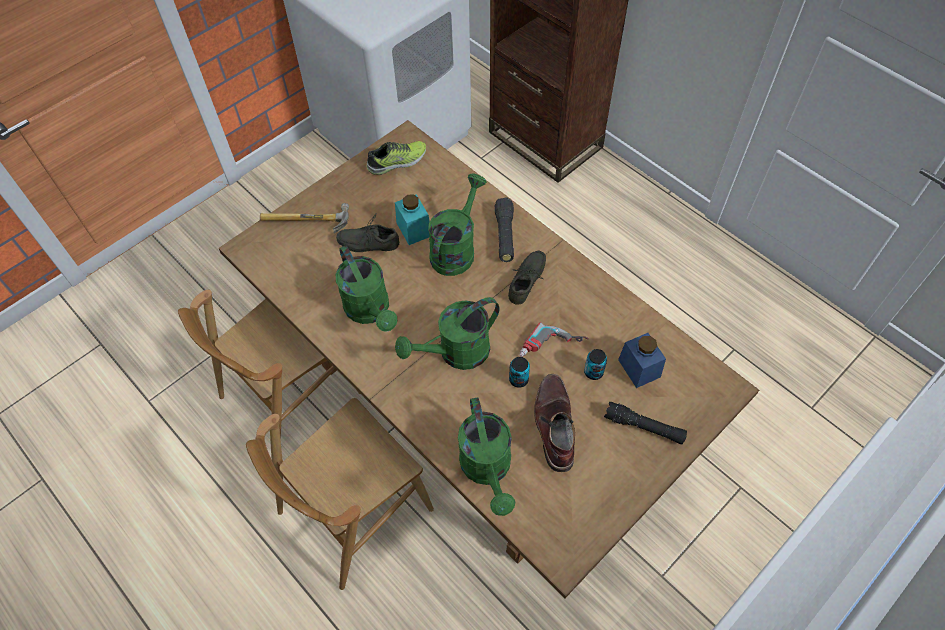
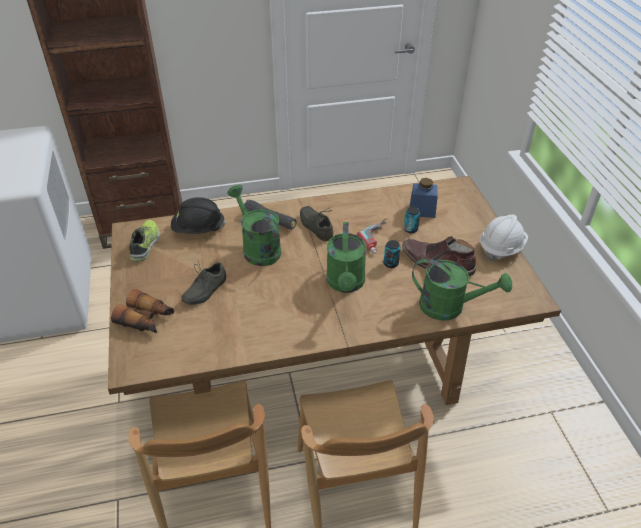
camera: 60 degrees left, 15 degrees down
(306, 224) = (146, 319): hammer -> binoculars
(370, 311) = (269, 314): green watering can -> none
(414, 229) = (218, 261): turquoise jar -> none
(447, 187) = (198, 229): none -> black hard hat
(634, 485) = (501, 248): none -> white hard hat
(644, 427) = (464, 226): black flashlight -> none

